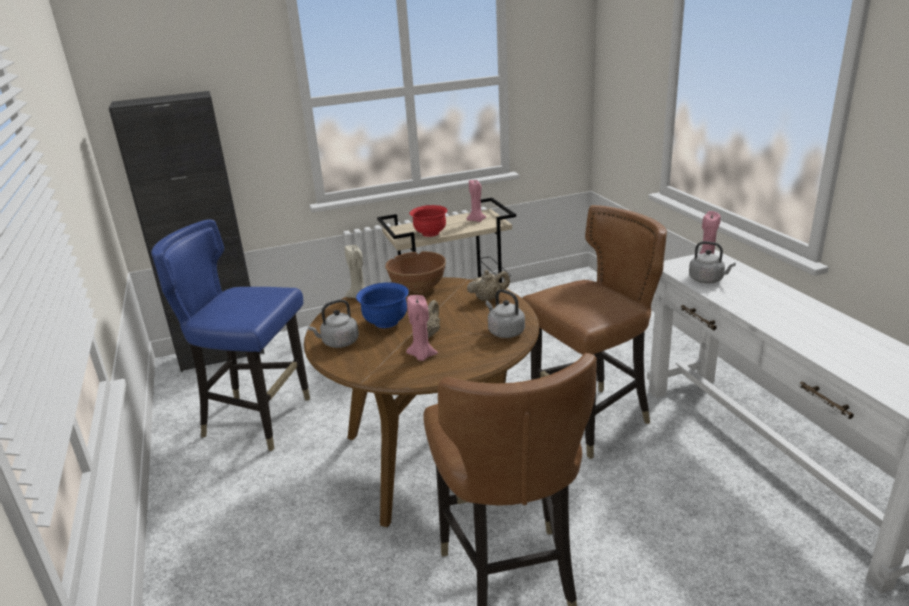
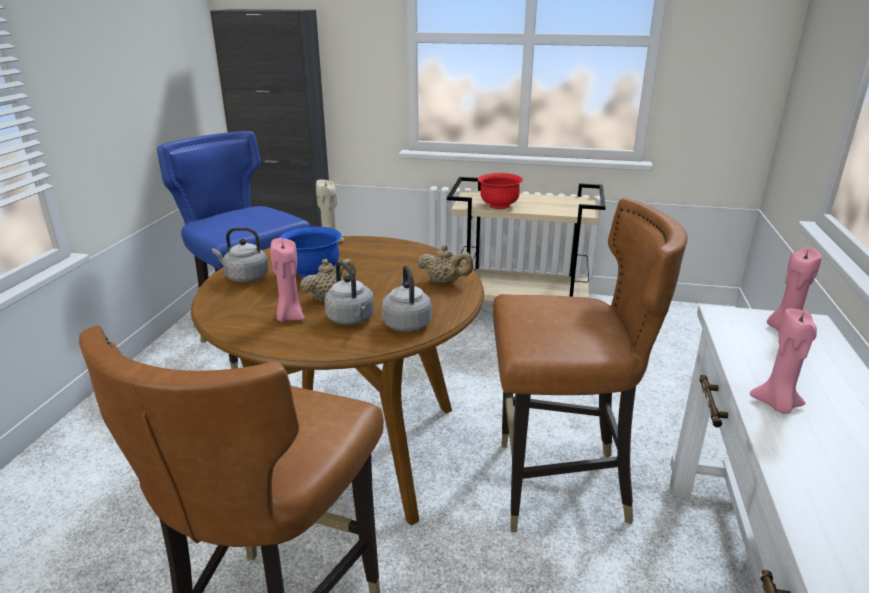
camera: 30 degrees right, 0 degrees up
(417, 287) = (394, 249): brown bowl -> none
(477, 220) = (565, 205): pink candle -> pink candle (776, 405)
(707, 280) = (759, 351): grey kettle -> grey kettle (351, 319)

